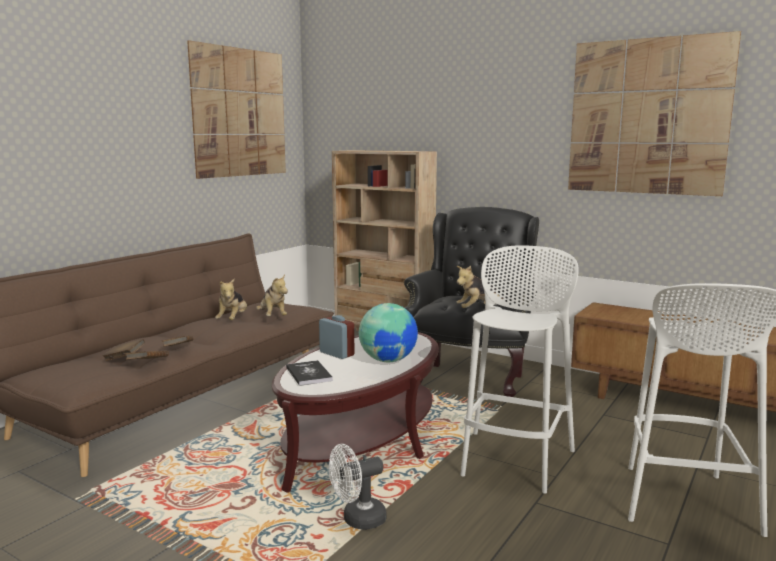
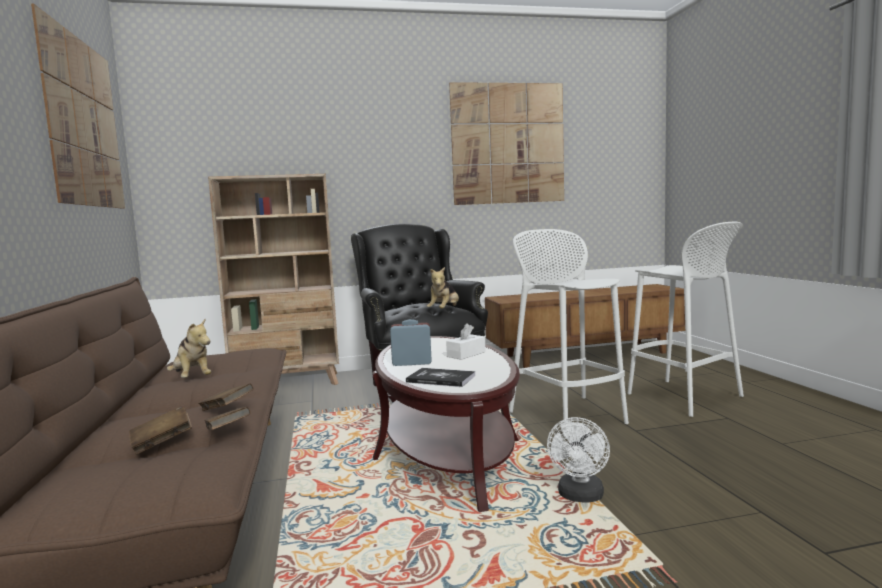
camera: 45 degrees left, 5 degrees down
(272, 317) = (241, 363): plush toy -> none
(388, 360) = (466, 354): globe -> white tissue box

